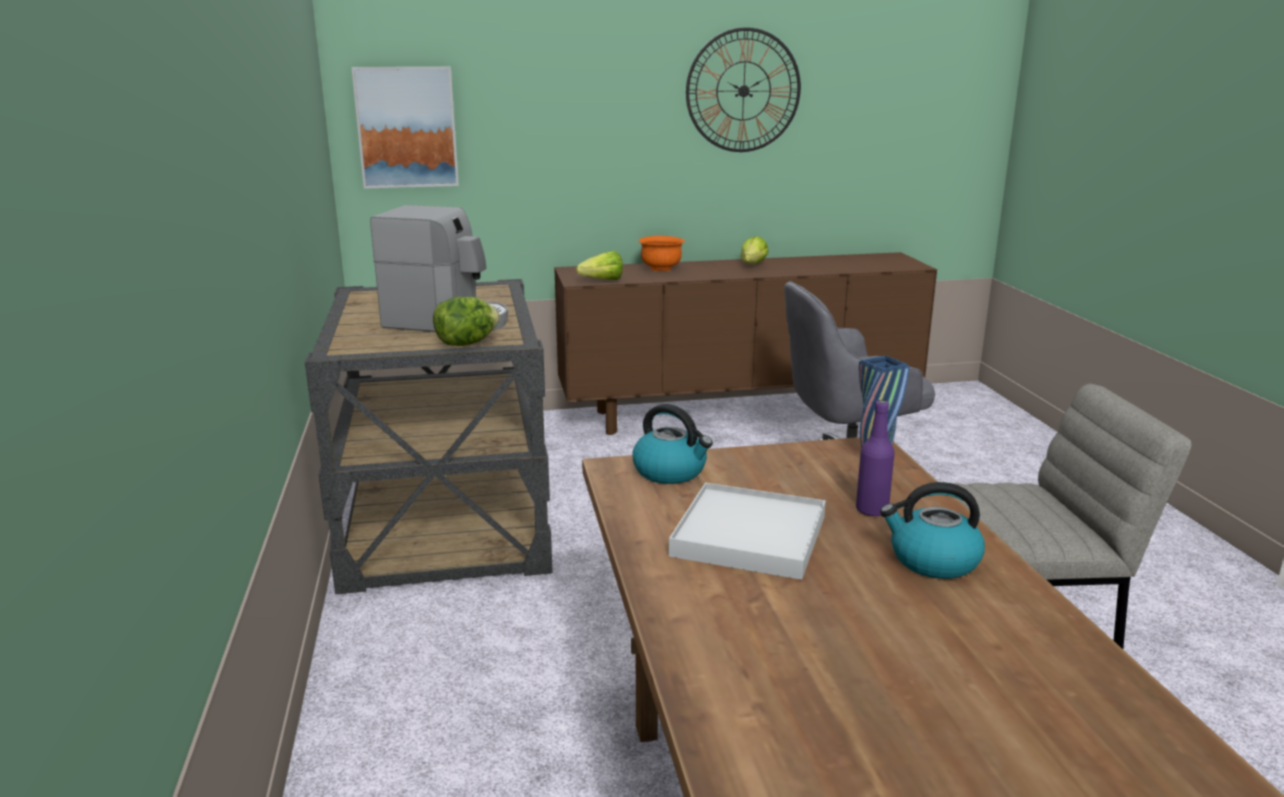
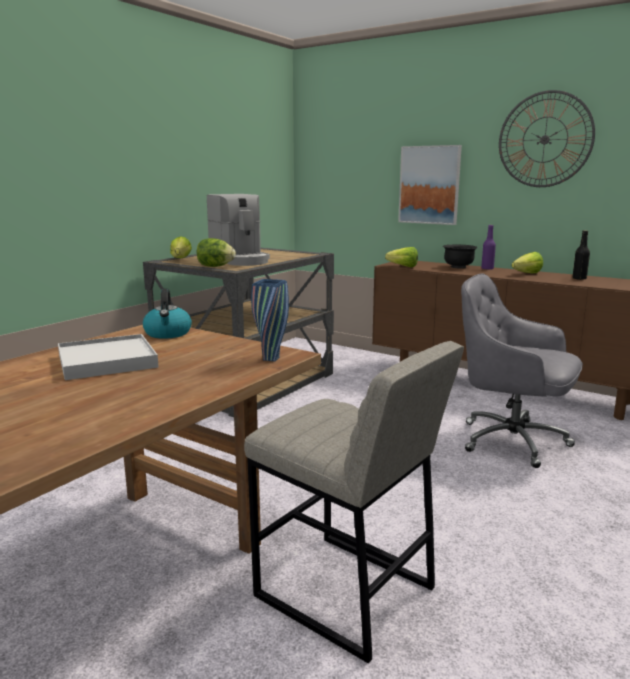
camera: 45 degrees right, 5 degrees down
(351, 342) = (179, 259): none -> lettuce
(407, 127) = (329, 165): picture -> picture (429, 185)
(661, 269) = (458, 267): orange bowl -> black bowl
(812, 263) = (579, 279): none -> black bottle
(872, 510) = (188, 373): purple bottle -> purple bottle (487, 269)
(932, 560) = (134, 398): kettle -> none

